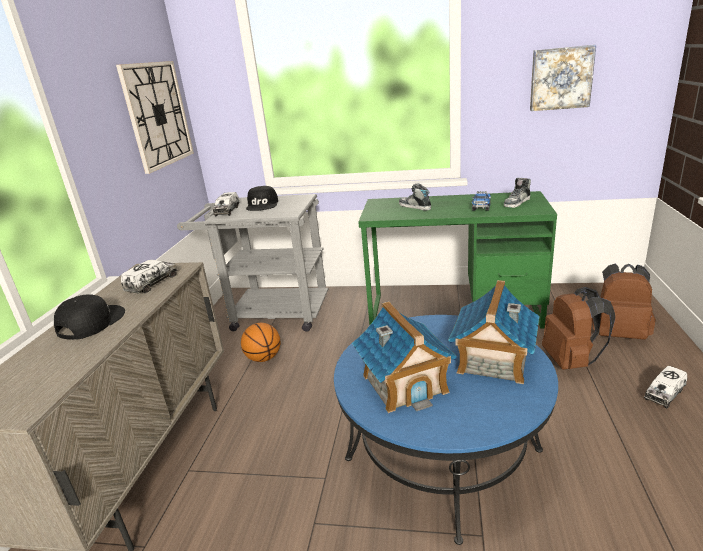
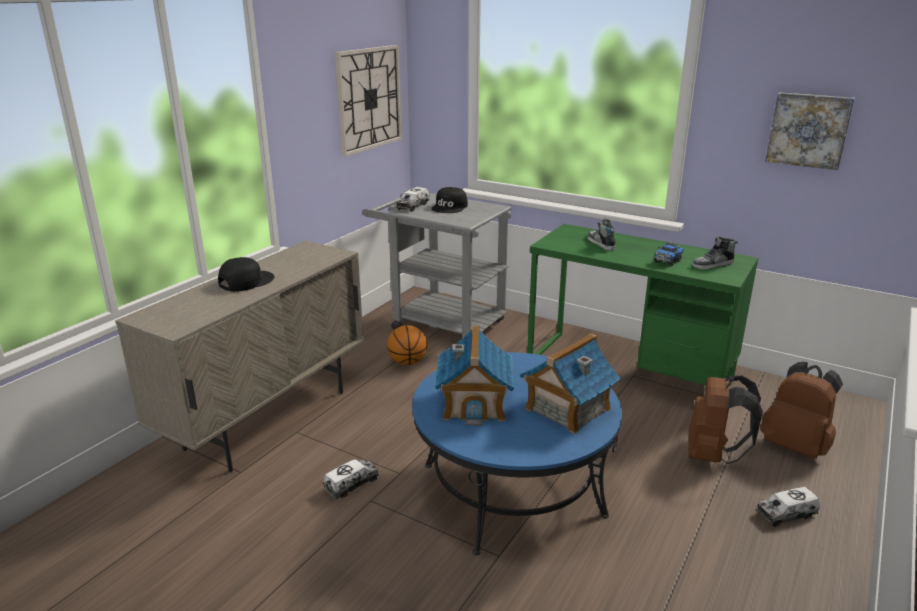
camera: 20 degrees right, 0 degrees up
(152, 283) = (306, 261): toy truck -> toy truck (351, 484)

